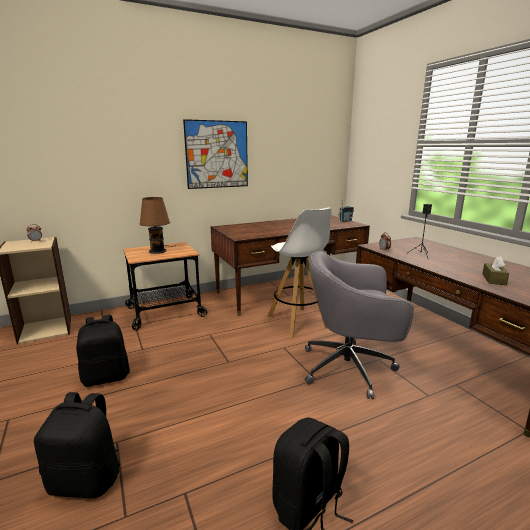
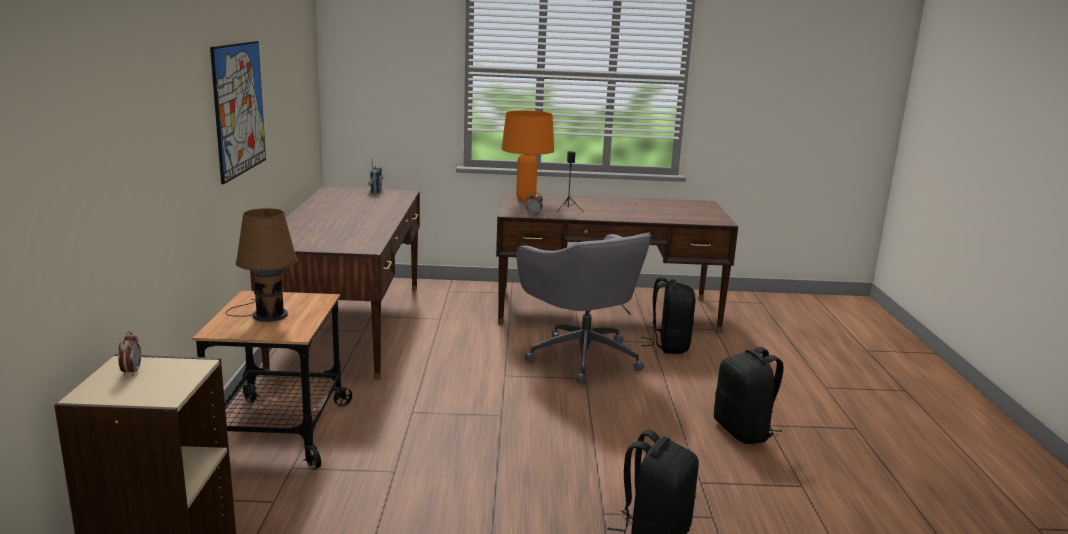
camera: 65 degrees left, 0 degrees up
(106, 377) = (448, 510): black backpack -> black backpack (668, 345)
(298, 322) = (453, 350): white stool -> none
(350, 368) = (582, 356): grey office chair -> grey office chair turned 60 degrees counterclockwise
(415, 243) = (526, 199): none -> orange table lamp
(493, 279) = (656, 214): brown tissue box -> none

